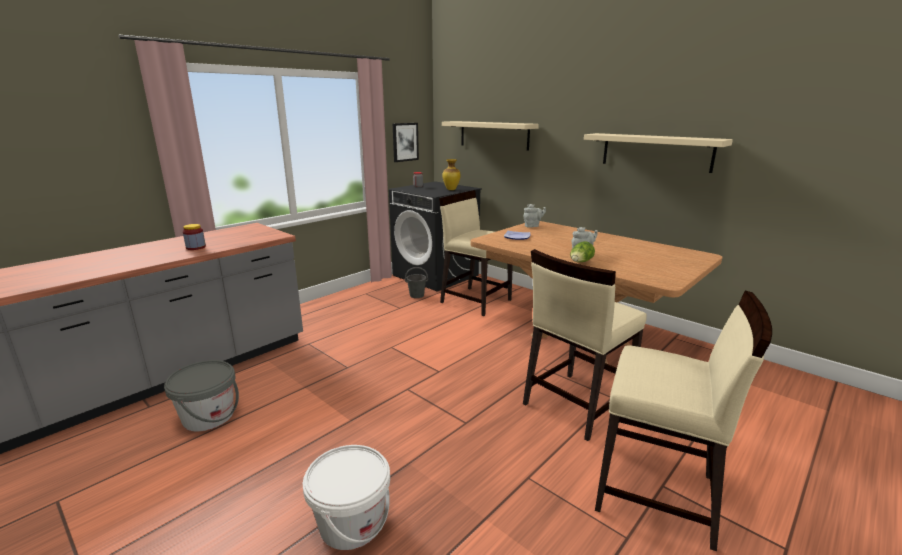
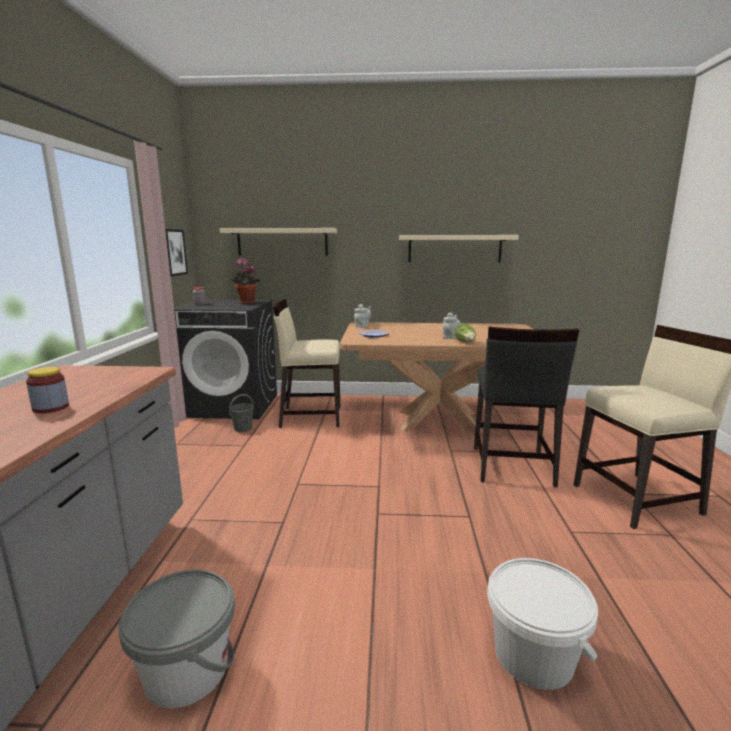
camera: 40 degrees left, 5 degrees down
(451, 189) = (246, 303): vase -> potted plant
(576, 404) = (511, 466): beige chair -> black chair

